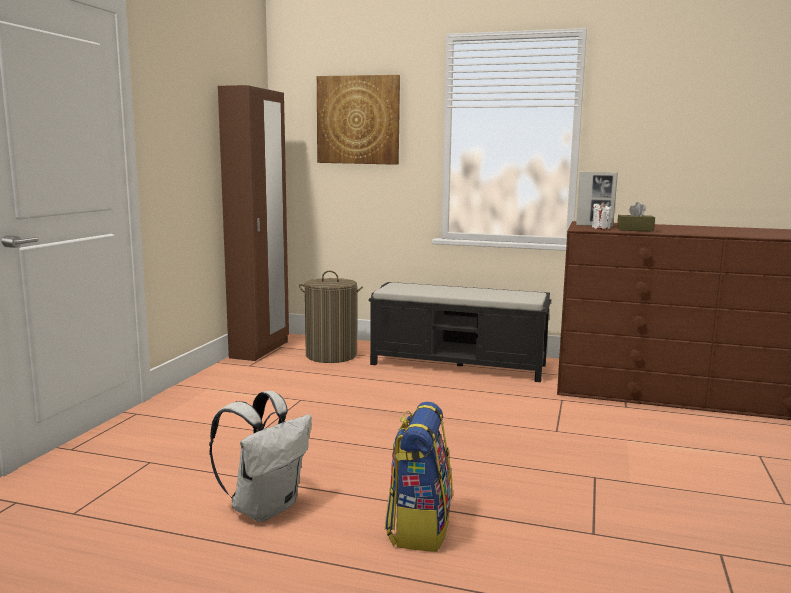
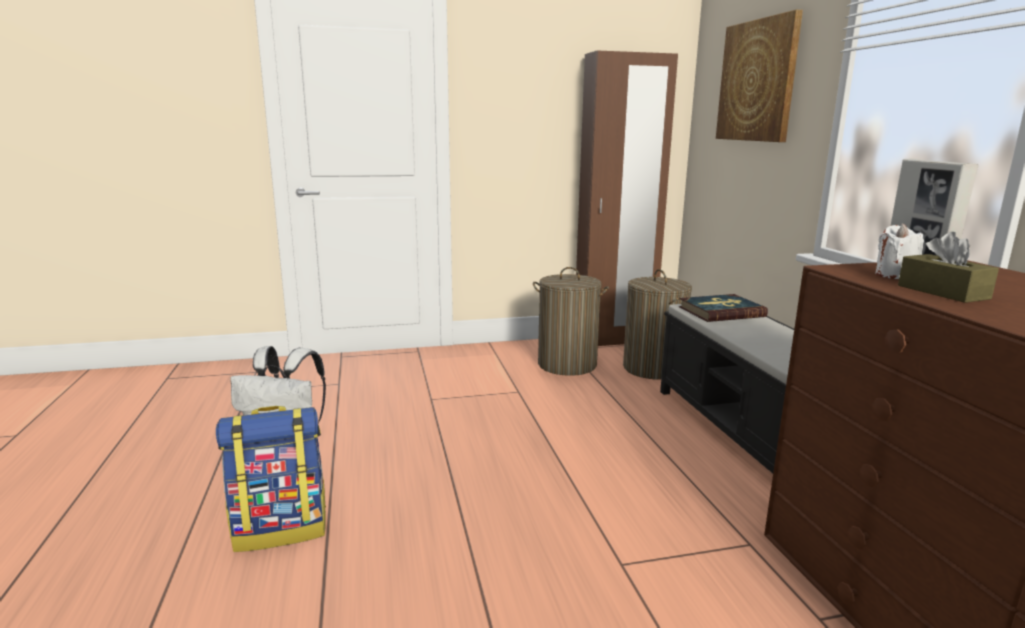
camera: 60 degrees right, 5 degrees up
(279, 374) = (567, 364): none -> laundry basket
(409, 288) = (721, 312): none -> book

